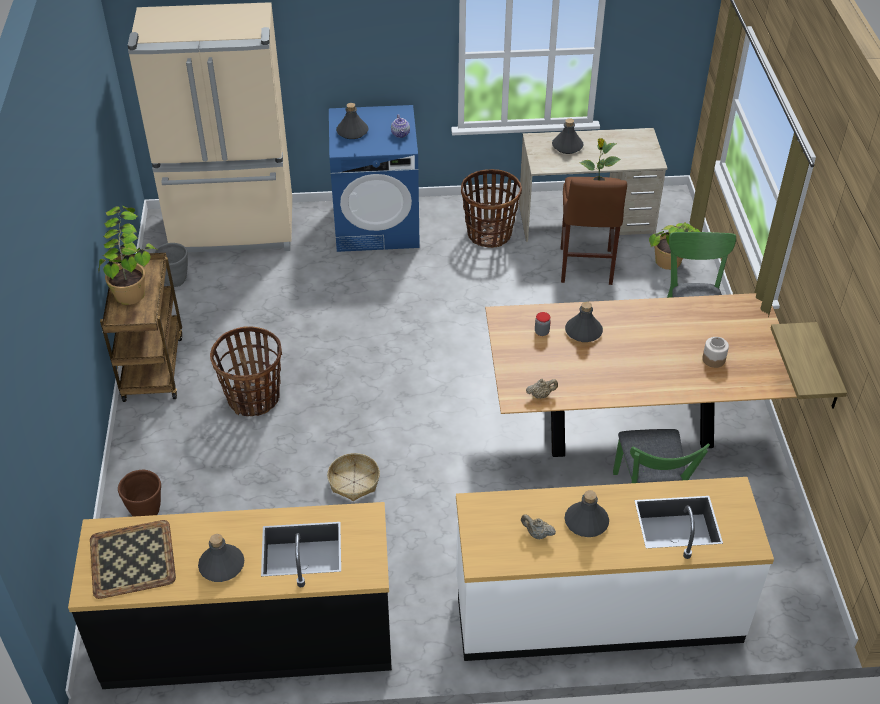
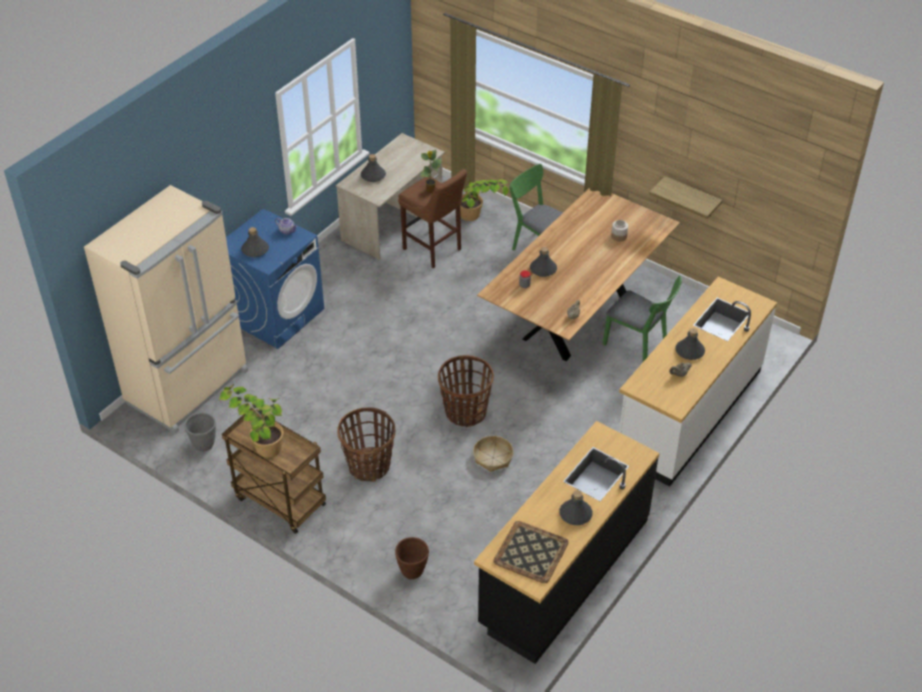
camera: 50 degrees left, 0 degrees up
(489, 234) = (351, 271): basket -> basket (465, 412)

